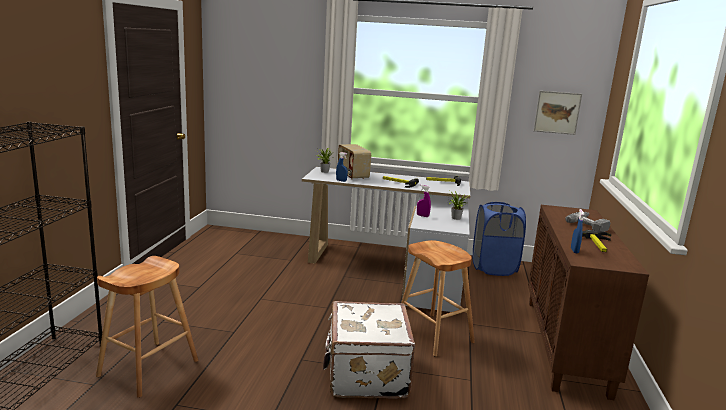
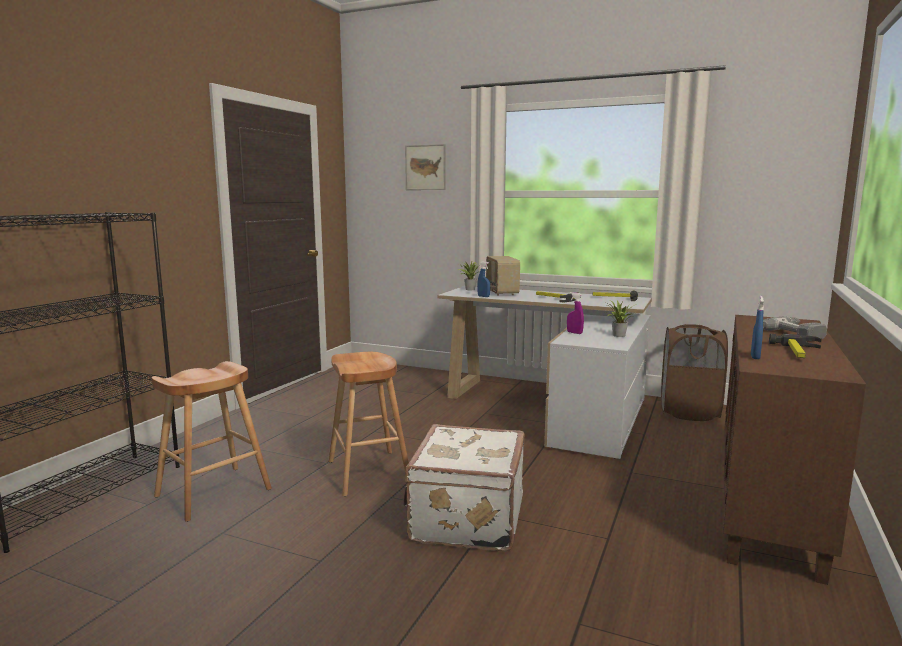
camera: 15 degrees right, 5 degrees down
(433, 334) = (575, 481): brown stool -> brown stool (368, 472)
(494, 268) = (689, 412): blue laundry basket -> brown laundry basket
(557, 112) = (770, 202): picture -> picture (425, 167)

